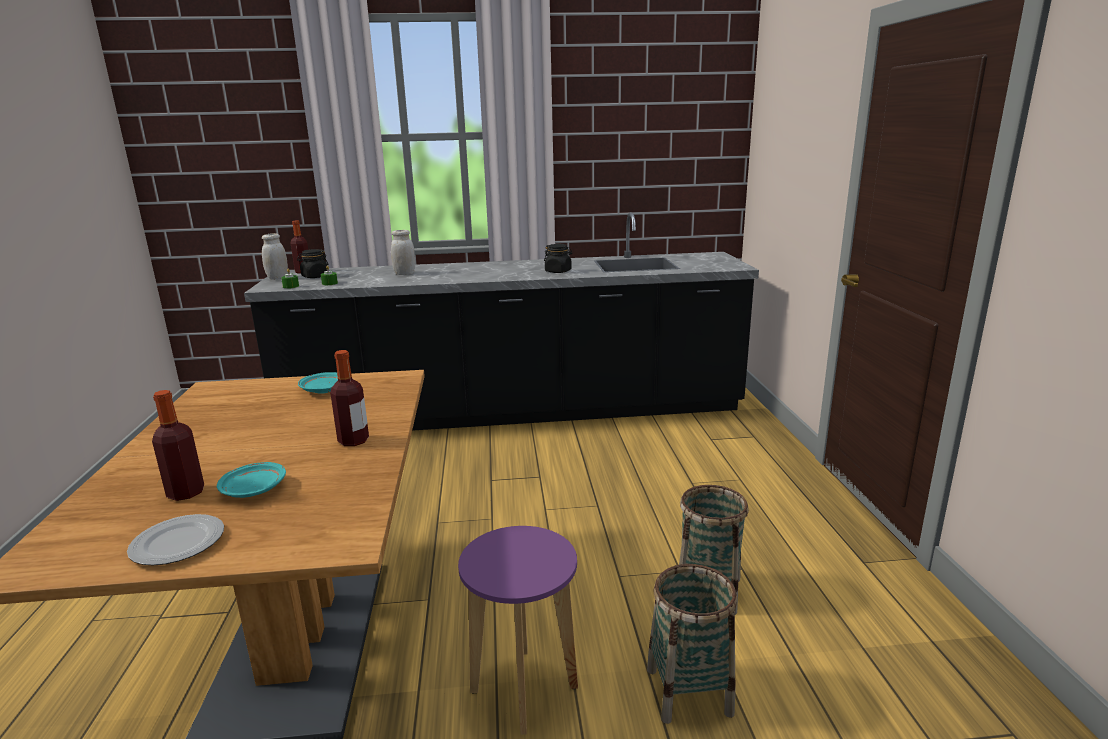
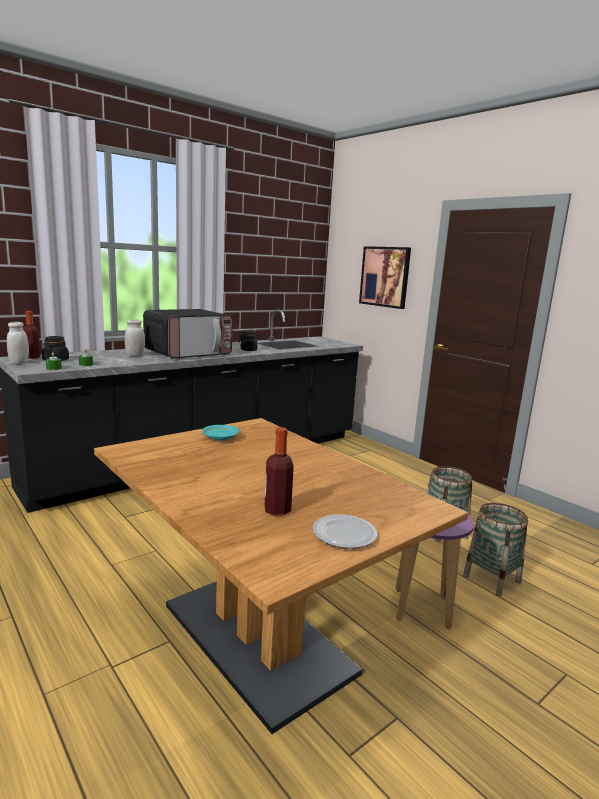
camera: 35 degrees left, 5 degrees down
(254, 489) = (318, 498): turquoise plate -> none
(353, 441) = (315, 462): bottle -> none
(470, 273) = (188, 353): none -> microwave
(802, 155) = (385, 277): none -> picture

